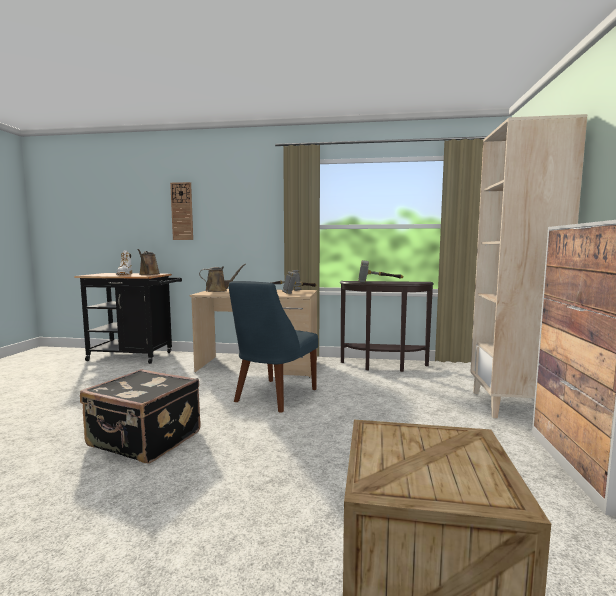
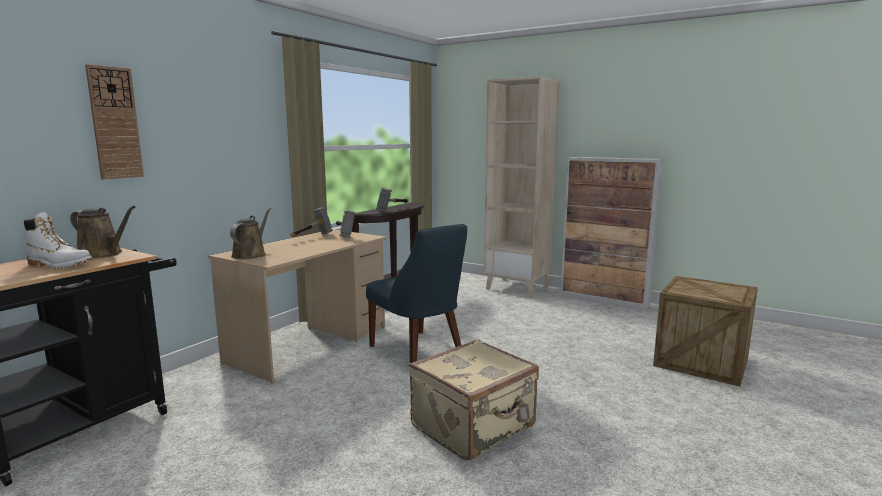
camera: 65 degrees left, 5 degrees up
(144, 440) = (474, 427): black suitcase -> beige suitcase

